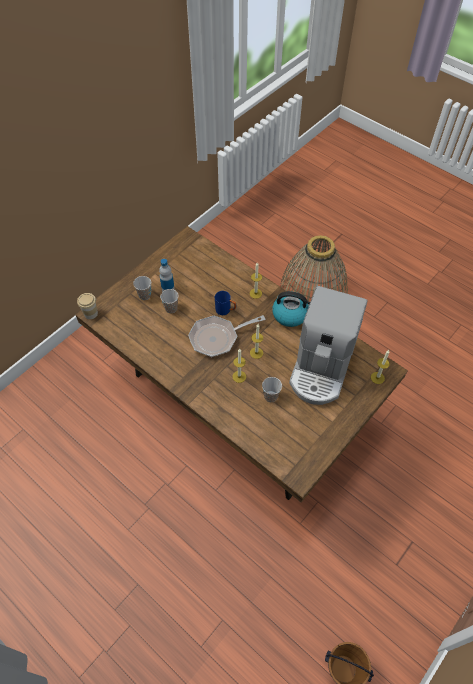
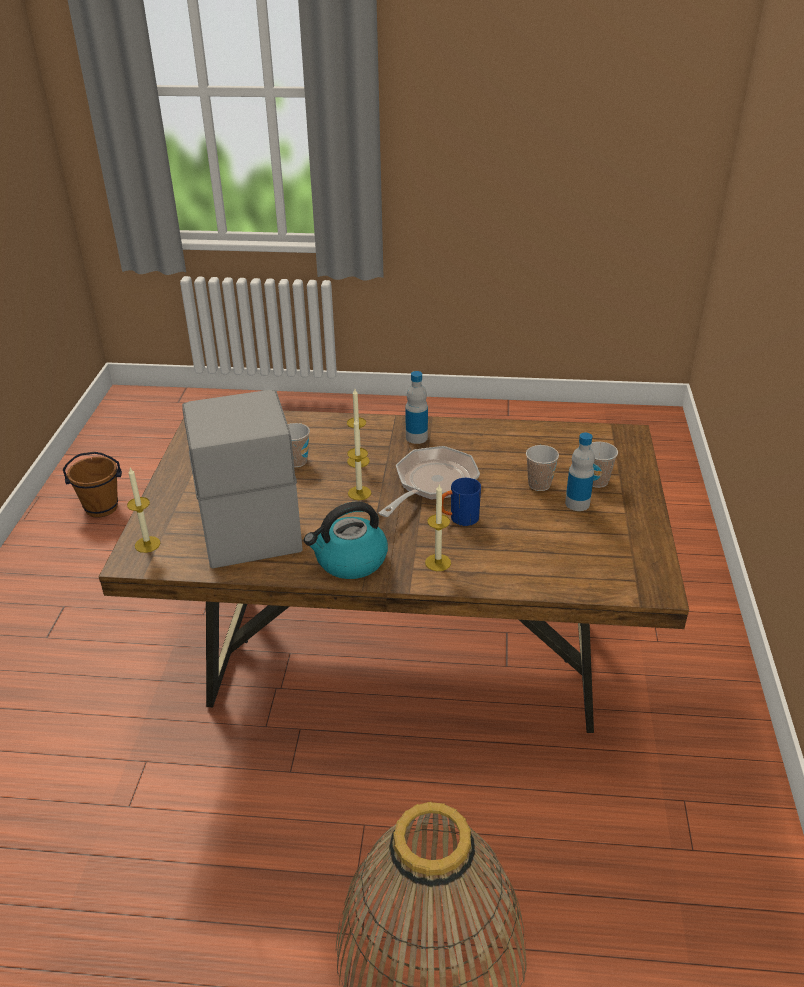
camera: 145 degrees right, 20 degrees down
(91, 313) = (631, 433): cup -> none
(194, 377) = (416, 437): none -> bottle

